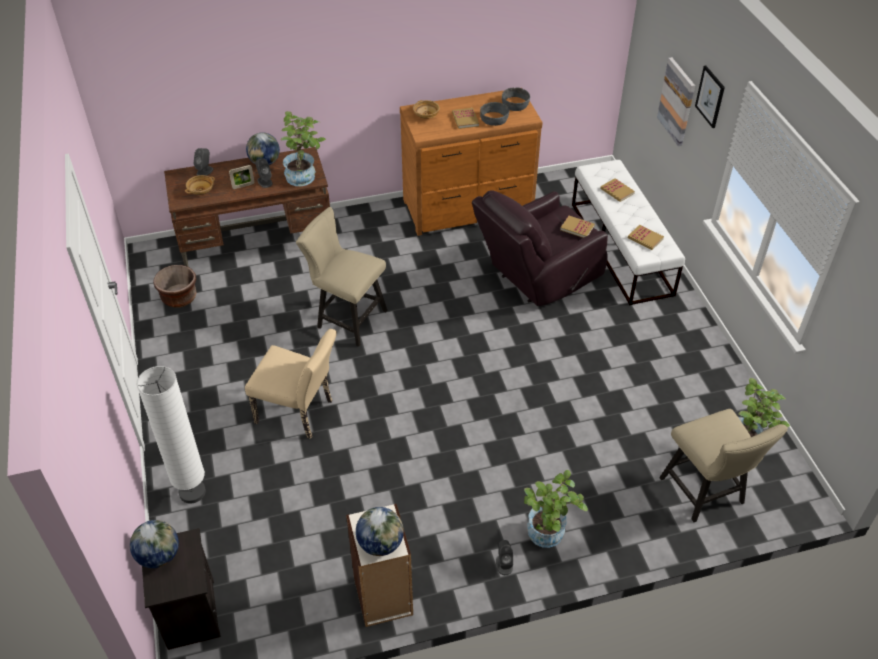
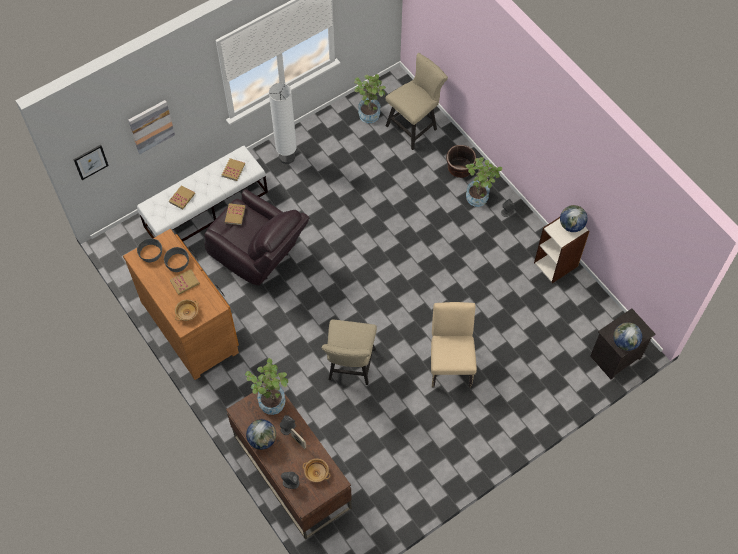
camera: 110 degrees left, 15 degrees up
(179, 298) = (376, 501): brown planter -> brown planter (460, 168)
(192, 492) = (540, 398): white floor lamp -> white floor lamp (287, 157)
(710, 96) = (184, 85): picture -> picture (90, 162)

